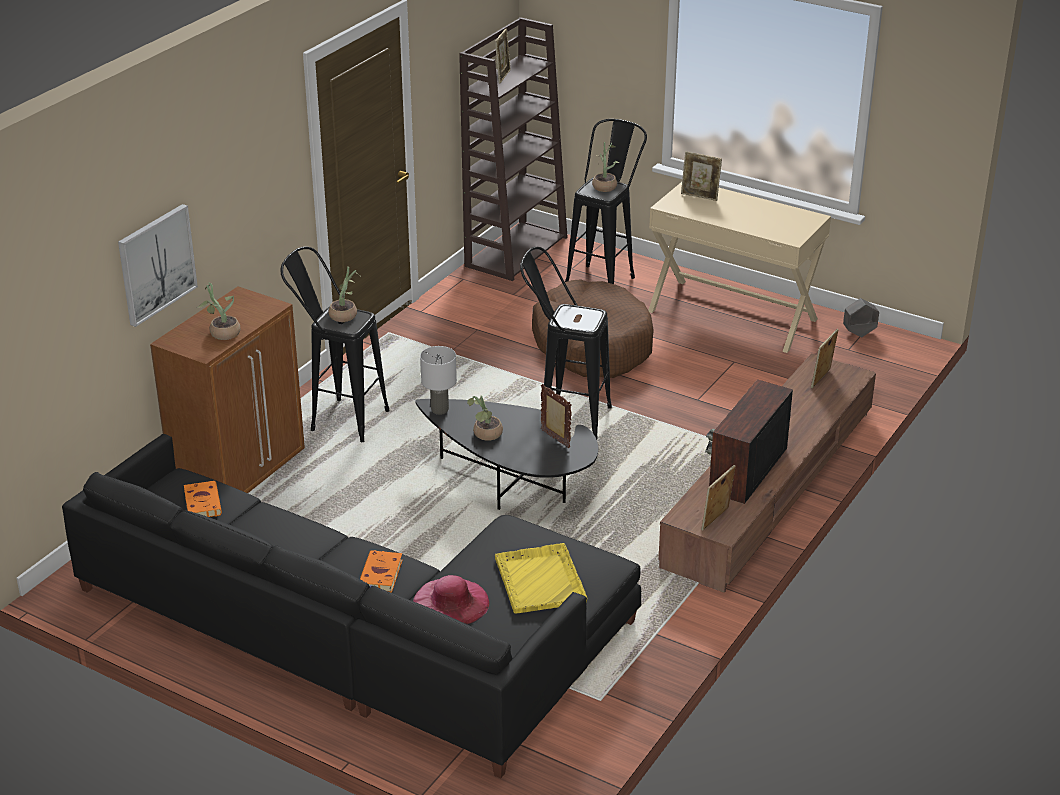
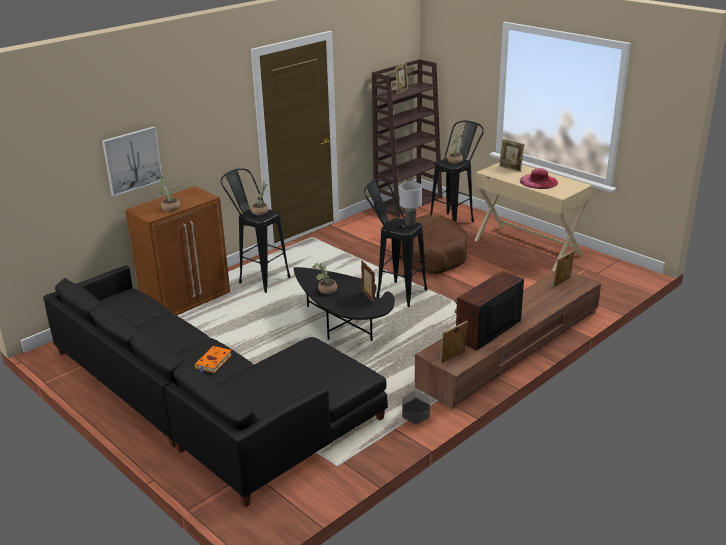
camera: 15 degrees right, 5 degrees down
(202, 502) = (133, 307): orange book -> none
(439, 410) = (305, 274): white table lamp -> white table lamp (410, 224)
(451, 602) = (247, 383): pink hat -> pink hat (538, 181)
(540, 579) = (312, 378): yellow tray -> none
(859, 334) = (607, 265): grey planter -> grey planter (415, 420)

